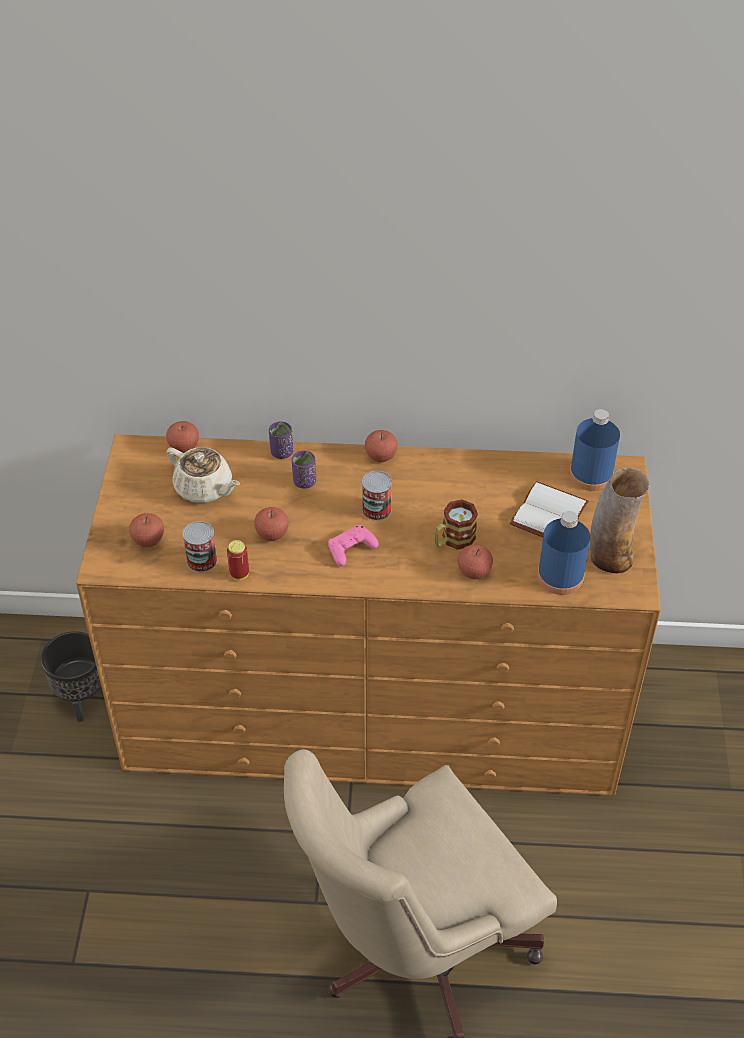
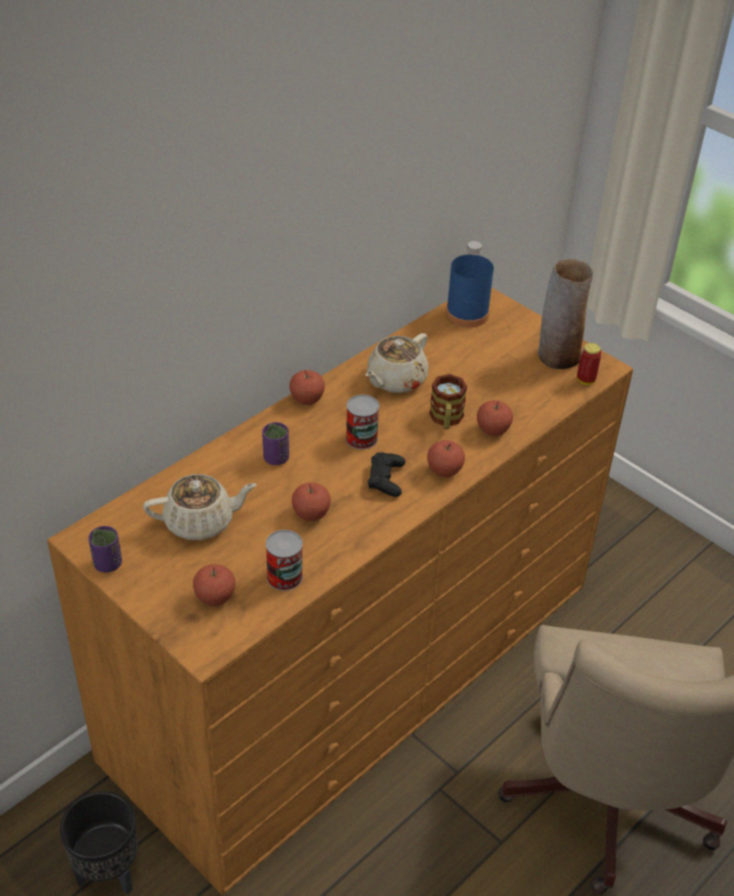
camera: 50 degrees left, 5 degrees down
(184, 448) = (132, 504): apple -> apple (444, 471)
(239, 574) = (330, 563): can -> can (585, 380)
(281, 452) = (224, 450): purple cup -> purple cup (107, 564)
(351, 549) = (386, 479): pink game controller -> black game controller
(461, 486) = (395, 380): none -> beige teapot
(547, 513) = (478, 357): white book -> none
(560, 576) = (548, 392): blue bottle -> none

